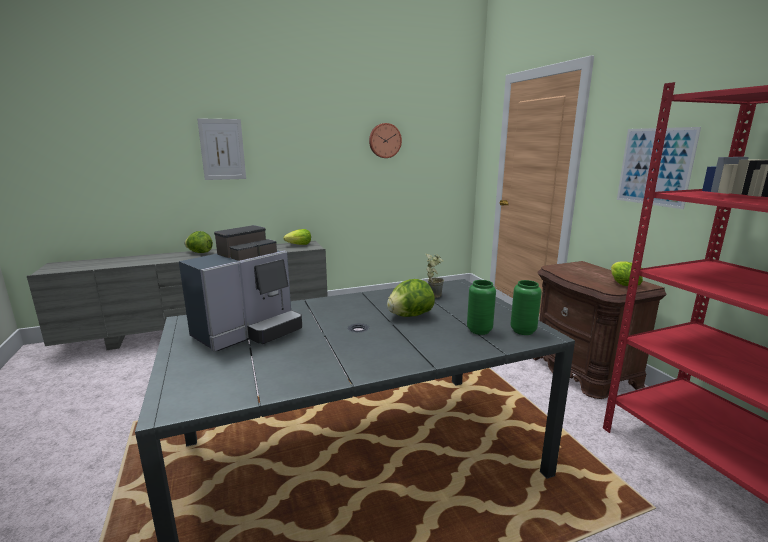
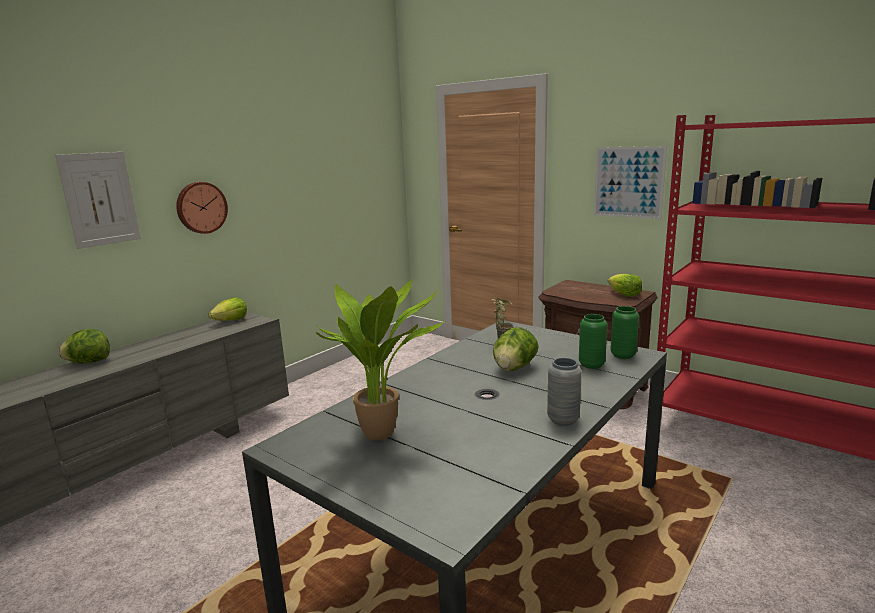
camera: 30 degrees left, 0 degrees up
(249, 332) = (384, 433): coffee machine -> potted plant
(379, 364) = (563, 420): none -> grey vase
(384, 140) = (310, 167): wall clock -> wall clock (201, 207)

